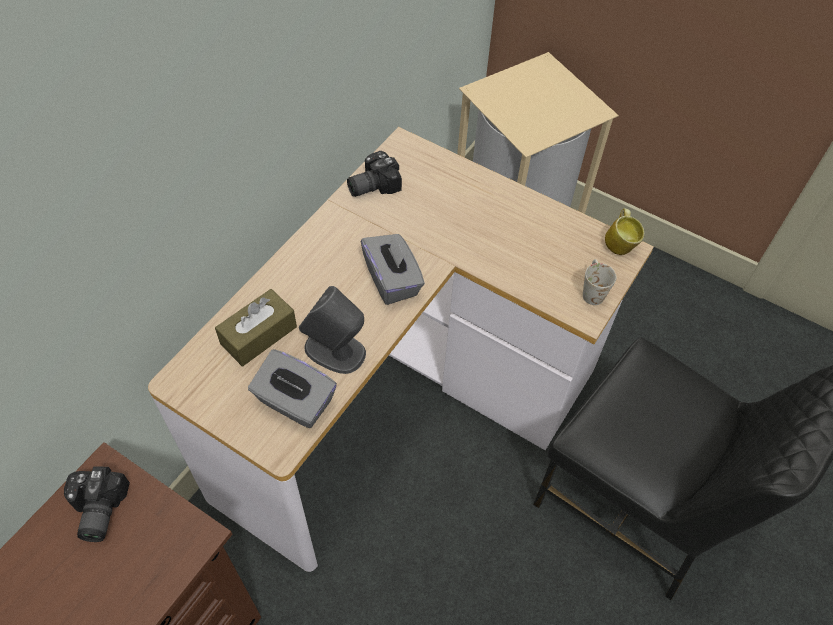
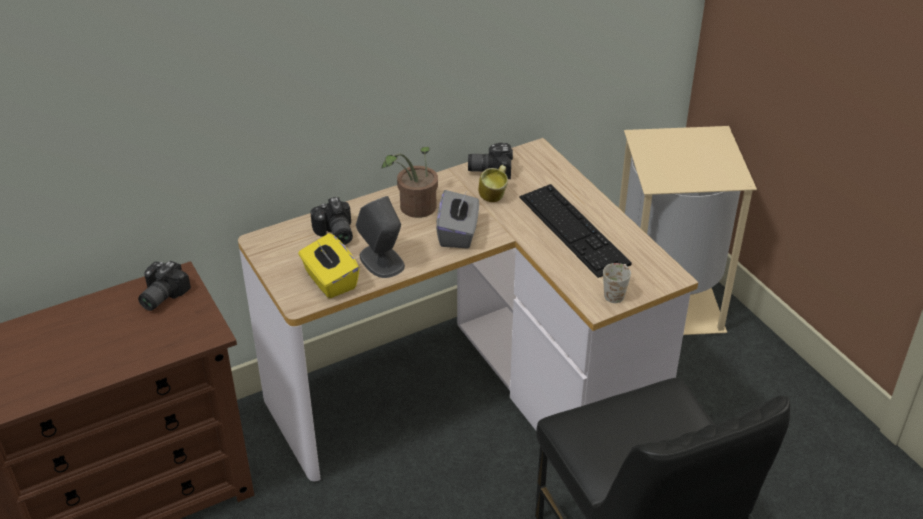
camera: 30 degrees right, 15 degrees down
(259, 335) = (334, 234): brown tissue box -> camera
(295, 402) = (330, 281): grey tissue box -> yellow tissue box
(325, 267) = (414, 209): none -> potted plant
(502, 230) = (573, 230): none -> keyboard
(620, 244) = (668, 270): mug -> mug (495, 196)

